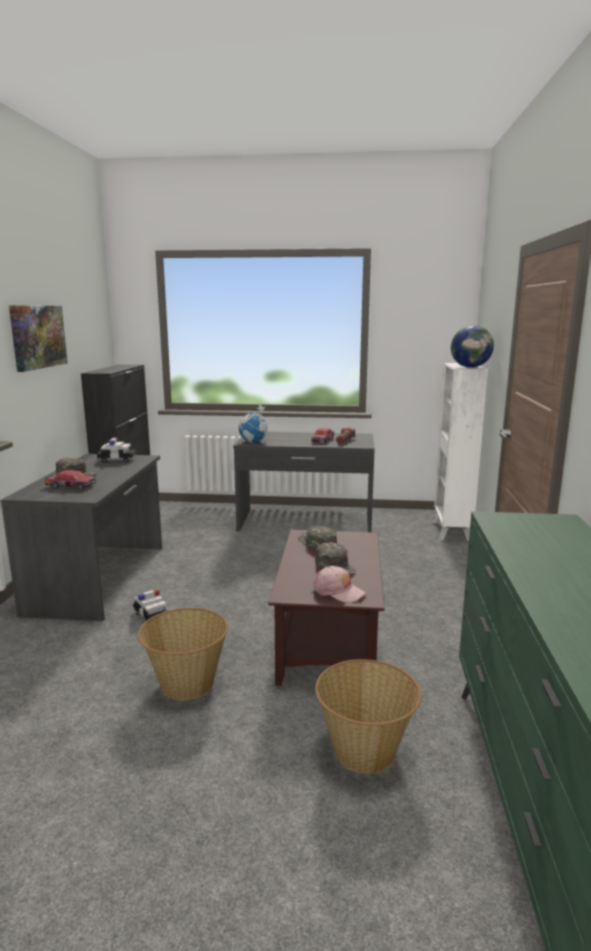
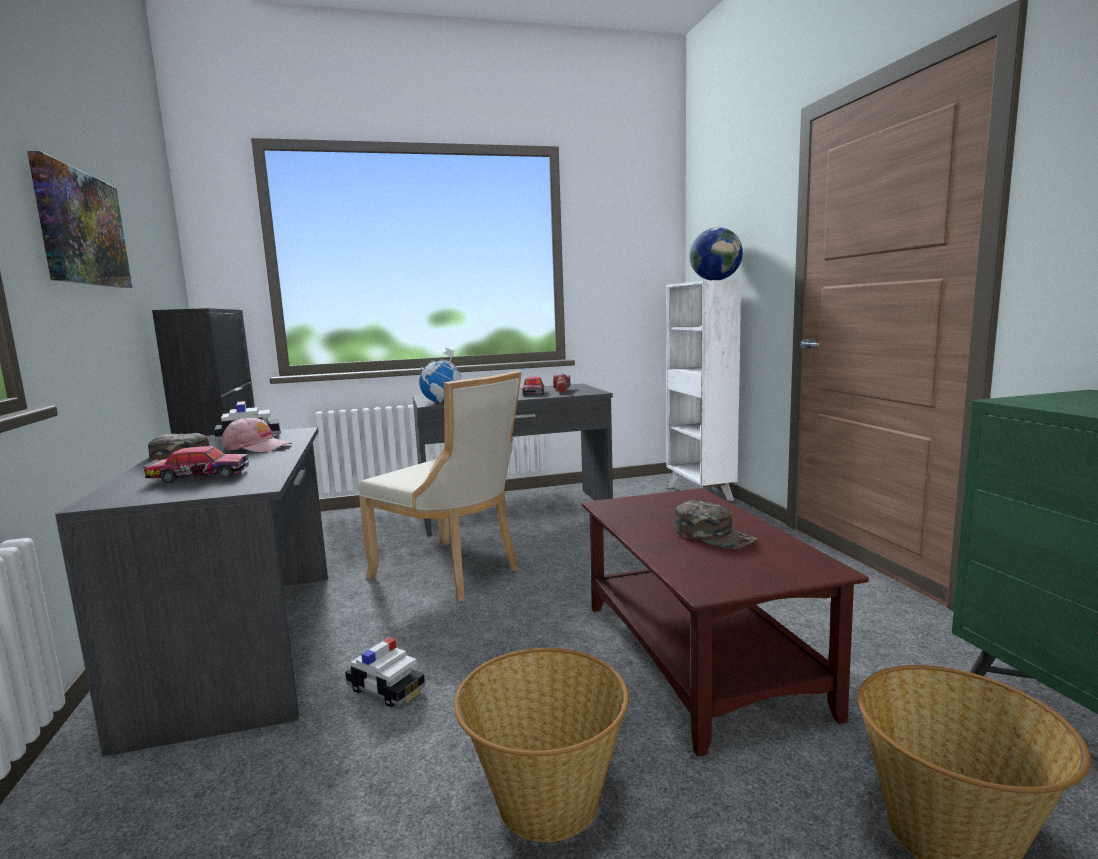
camera: 20 degrees left, 5 degrees down
(232, 559) = (452, 573): none -> beige chair
(316, 542) = (643, 511): green cap -> none
(338, 591) = (771, 567): pink cap -> pink cap (257, 447)

